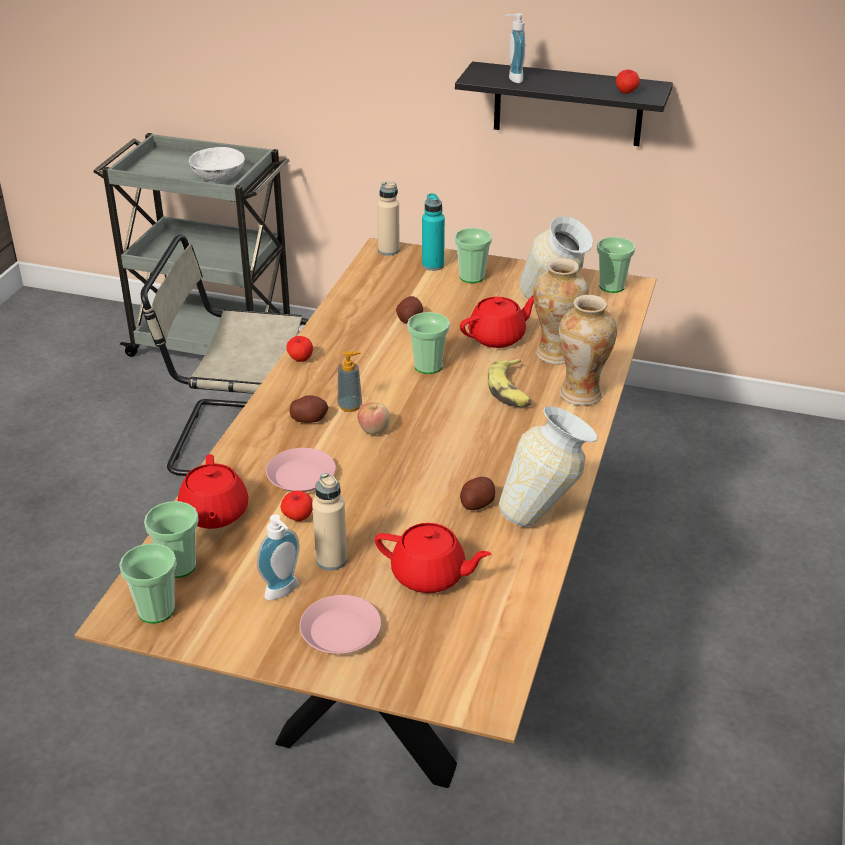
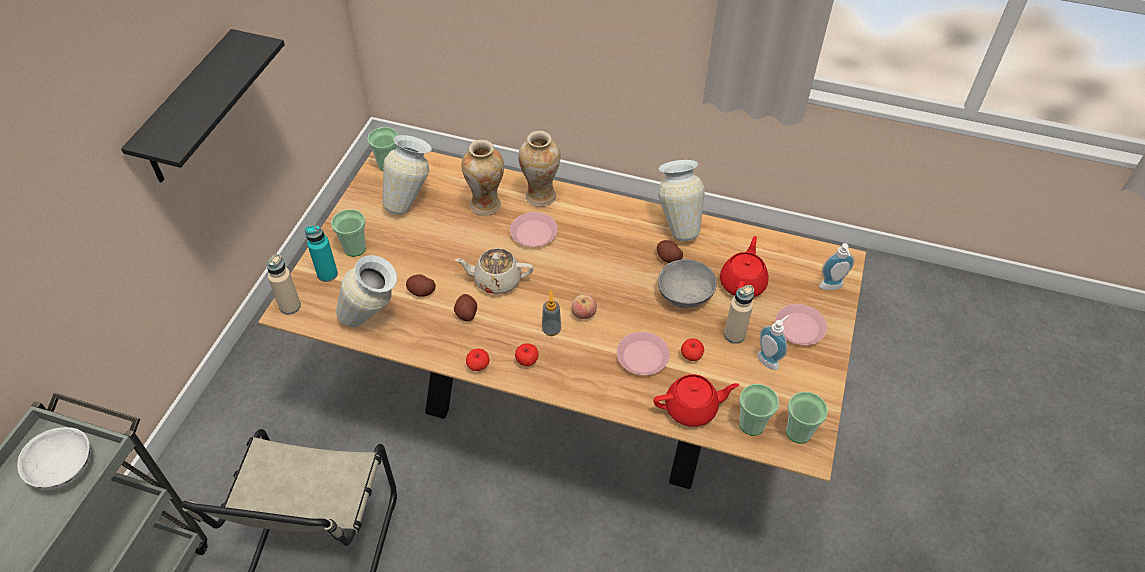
camera: 90 degrees left, 15 degrees up
(309, 419) = (569, 355): potato -> potato (466, 313)
(366, 295) = (373, 322): none -> vase
(407, 517) = (686, 294): none -> grey bowl
(428, 366) = (496, 280): cup -> beige teapot
(498, 337) = (457, 236): red teapot -> none
(511, 390) = (533, 233): banana -> pink plate
(512, 79) = (186, 122): soap dispenser -> soap dispenser (832, 288)
(626, 92) = (247, 56): apple -> apple (527, 361)

